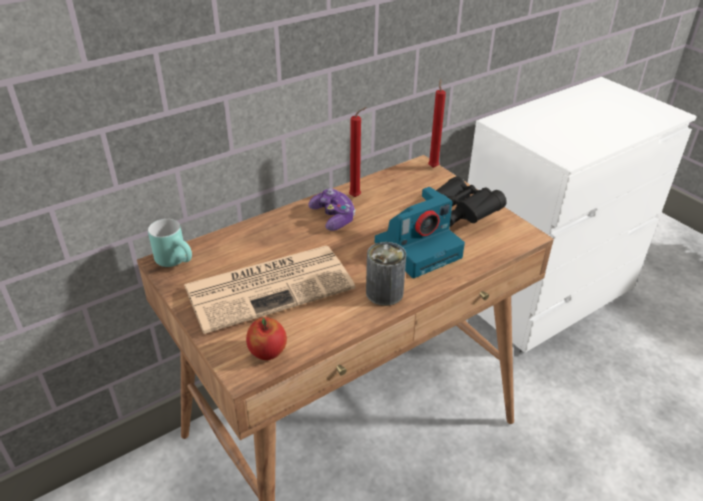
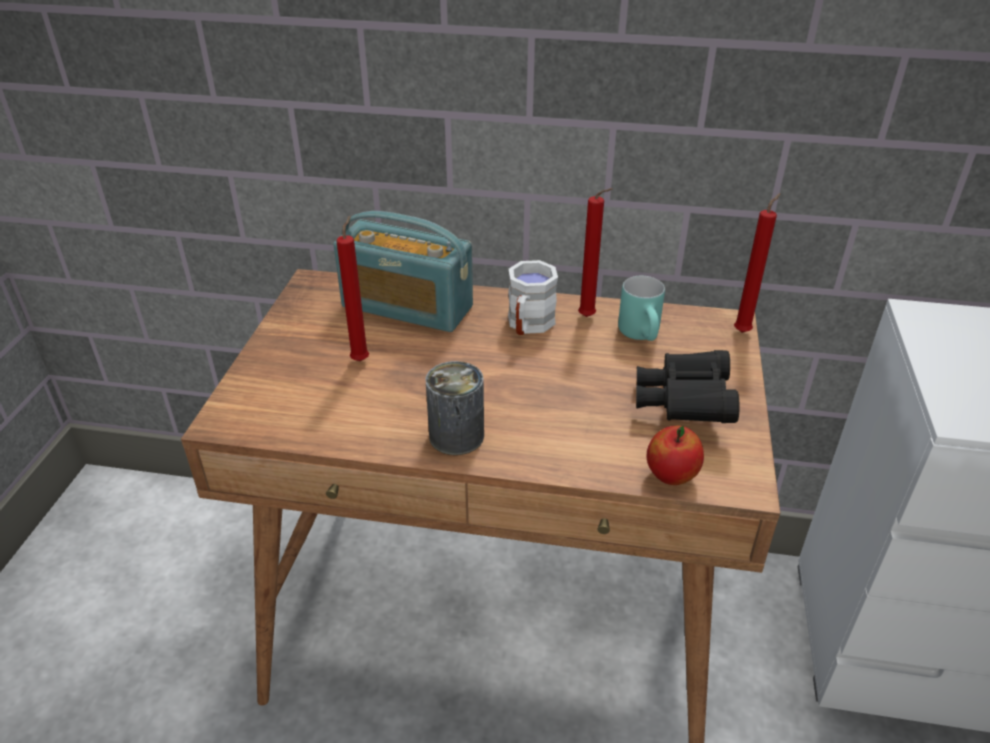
camera: 45 degrees right, 0 degrees up
(177, 261) = (324, 288): turquoise mug -> turquoise mug (644, 336)
(250, 243) = (407, 307): none -> radio
(268, 353) = (264, 419): apple -> apple (671, 476)
(271, 286) = (361, 359): newspaper -> red candle
(333, 217) = (528, 326): game controller -> white mug
(419, 248) = (570, 414): camera -> none

